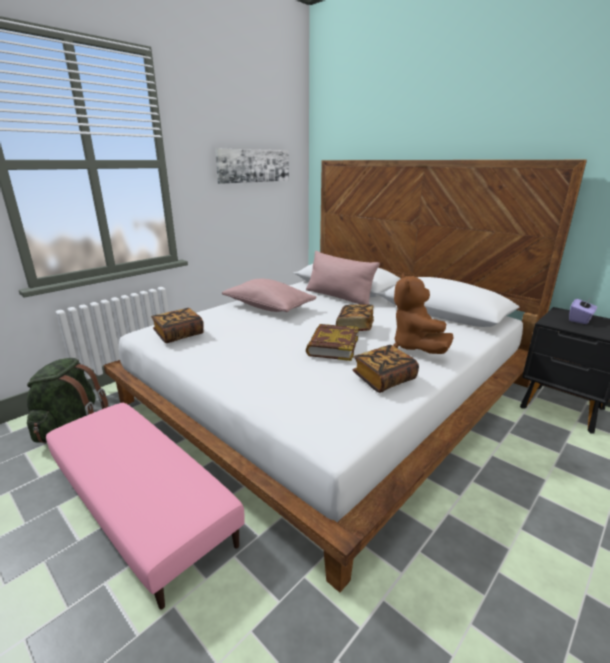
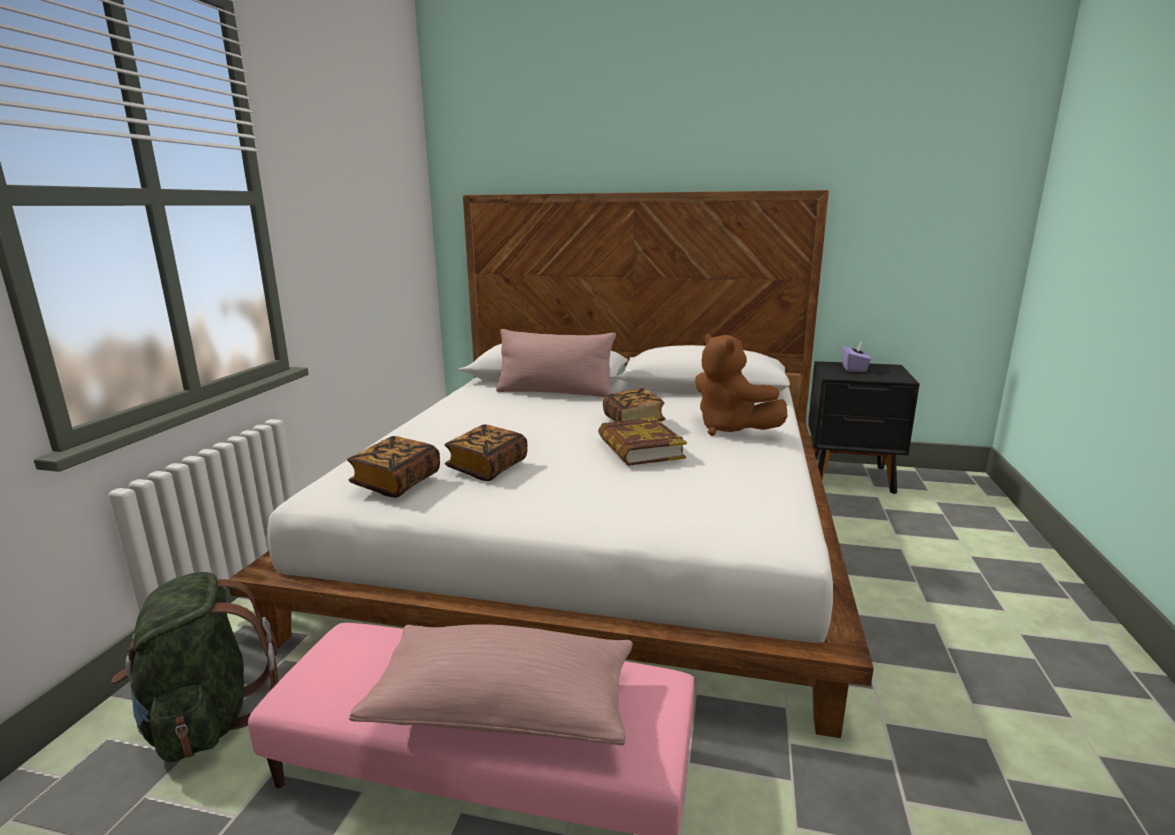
camera: 30 degrees left, 5 degrees down
(253, 166) = (371, 203): picture -> none
(268, 307) = (477, 422): pink pillow -> pink pillow (503, 709)
(384, 379) = (748, 468): book -> book (487, 467)

